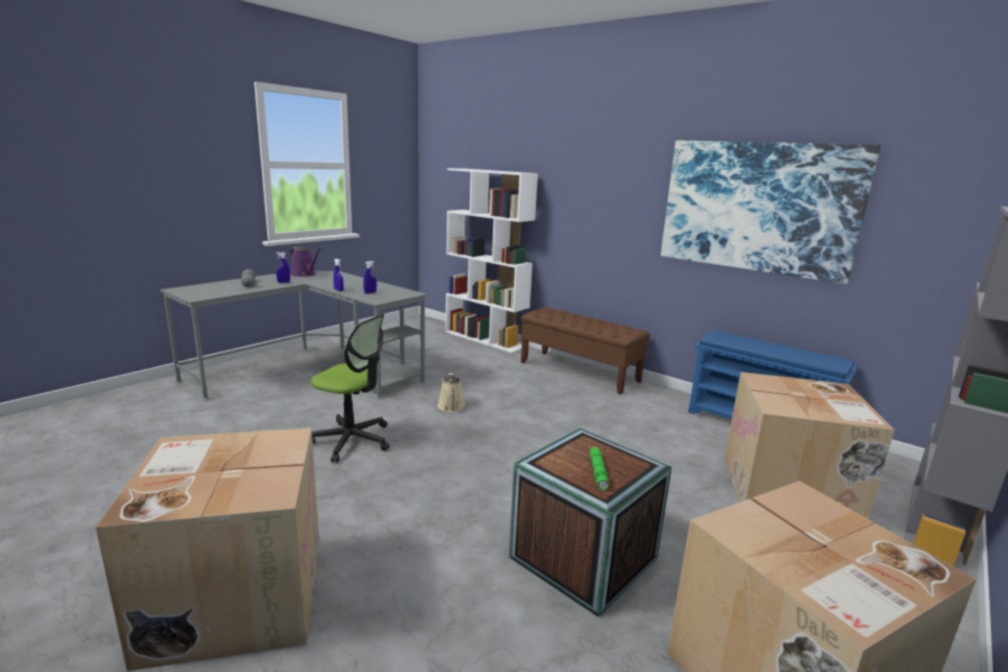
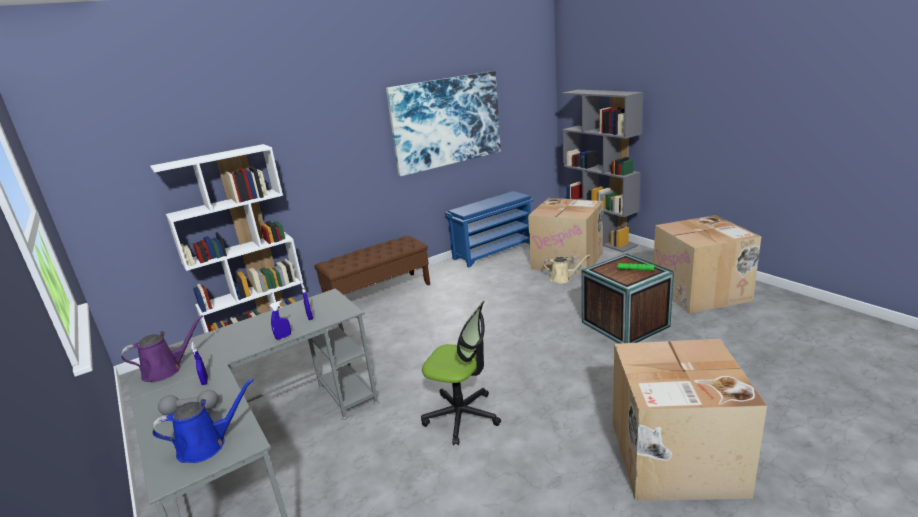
camera: 70 degrees left, 5 degrees up
(205, 291) = (207, 445): none -> blue watering can
(352, 440) = (462, 416): office chair -> office chair turned 75 degrees clockwise
(451, 407) = (417, 360): beige watering can -> beige watering can (562, 279)

